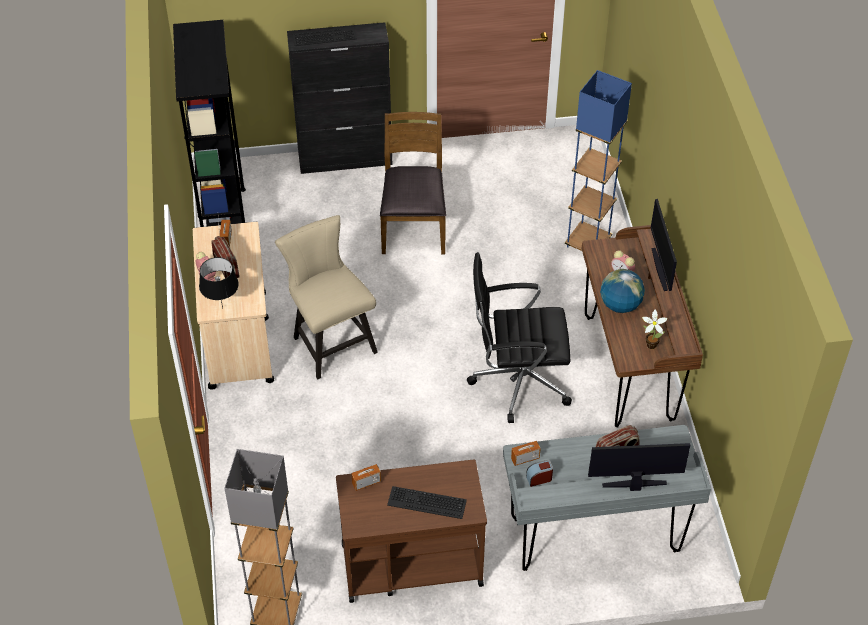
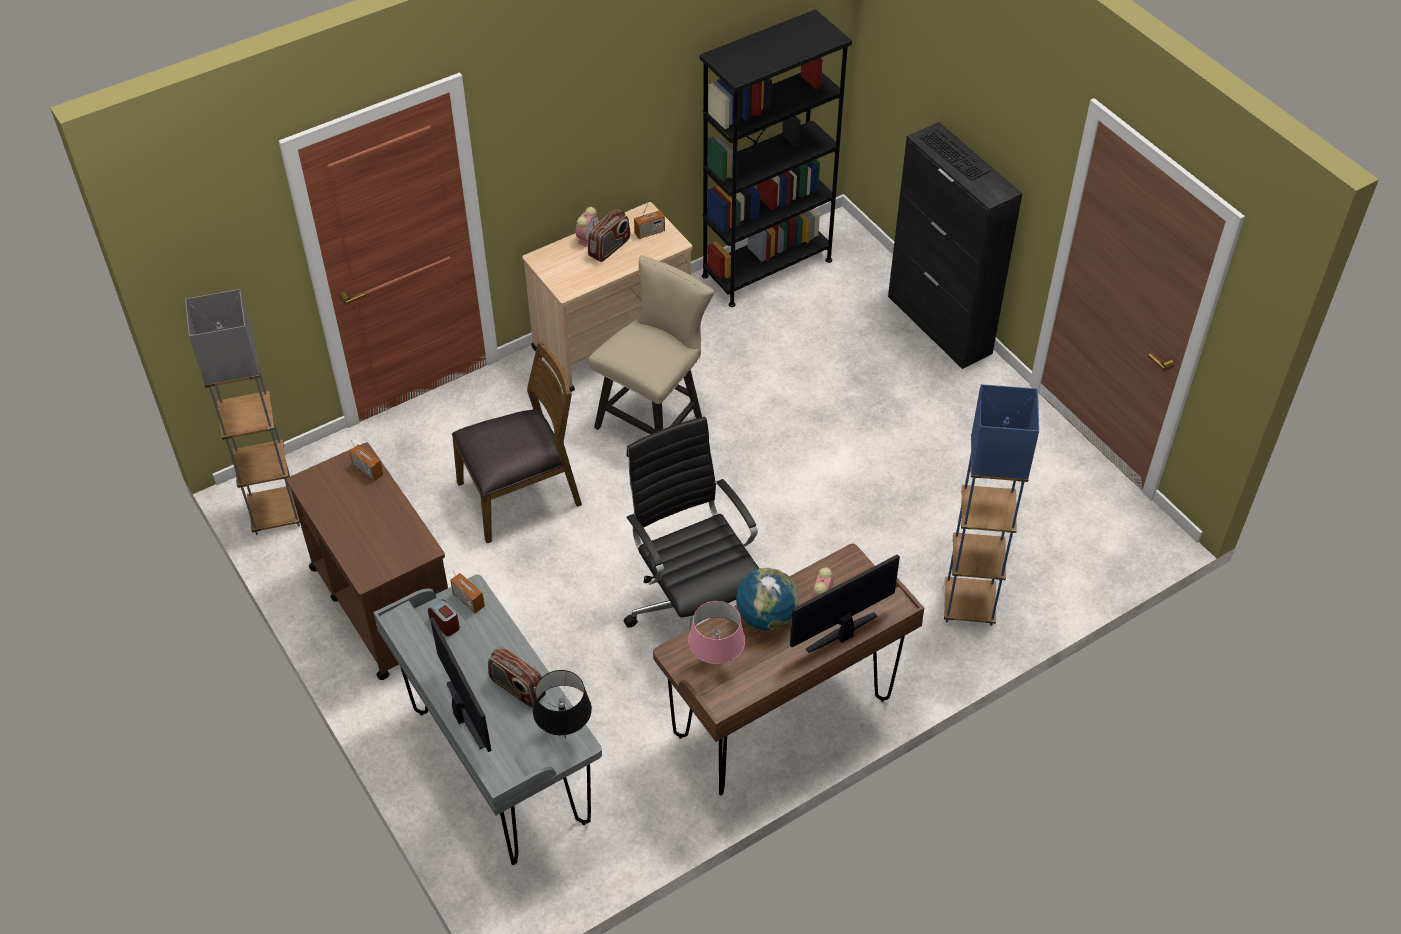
camera: 65 degrees right, 0 degrees up
(222, 308) = (550, 267): black table lamp -> black table lamp (565, 737)
(413, 226) = (877, 425): brown chair -> brown chair (521, 495)
(425, 503) = (361, 531): keyboard -> none
(650, 344) = (716, 669): potted plant -> pink table lamp

